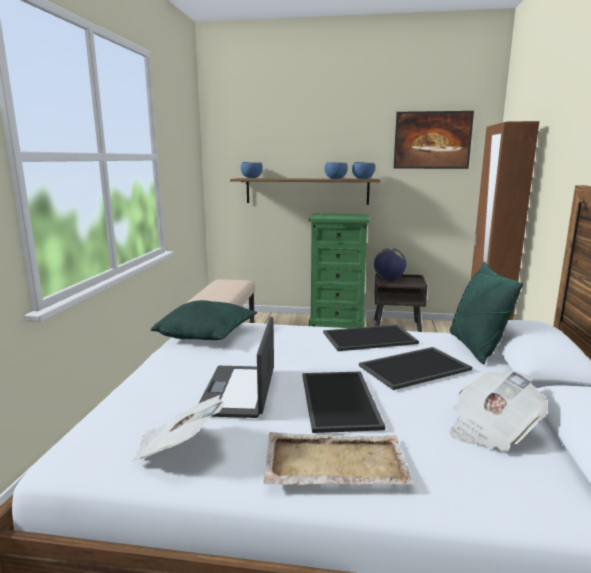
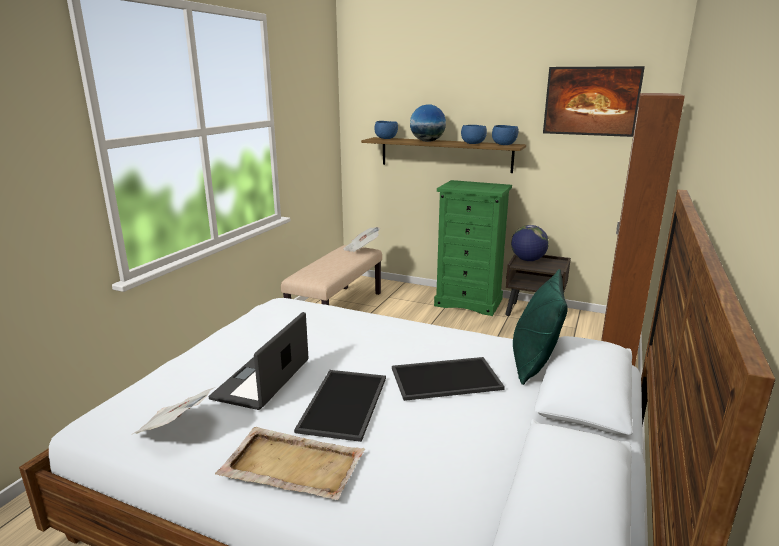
camera: 15 degrees right, 5 degrees up
(207, 334) = (276, 315): green pillow -> none
(292, 178) = (427, 141): none -> globe
(369, 337) = (429, 337): tray -> none
(491, 430) = (465, 459): newspaper -> newspaper (361, 249)

